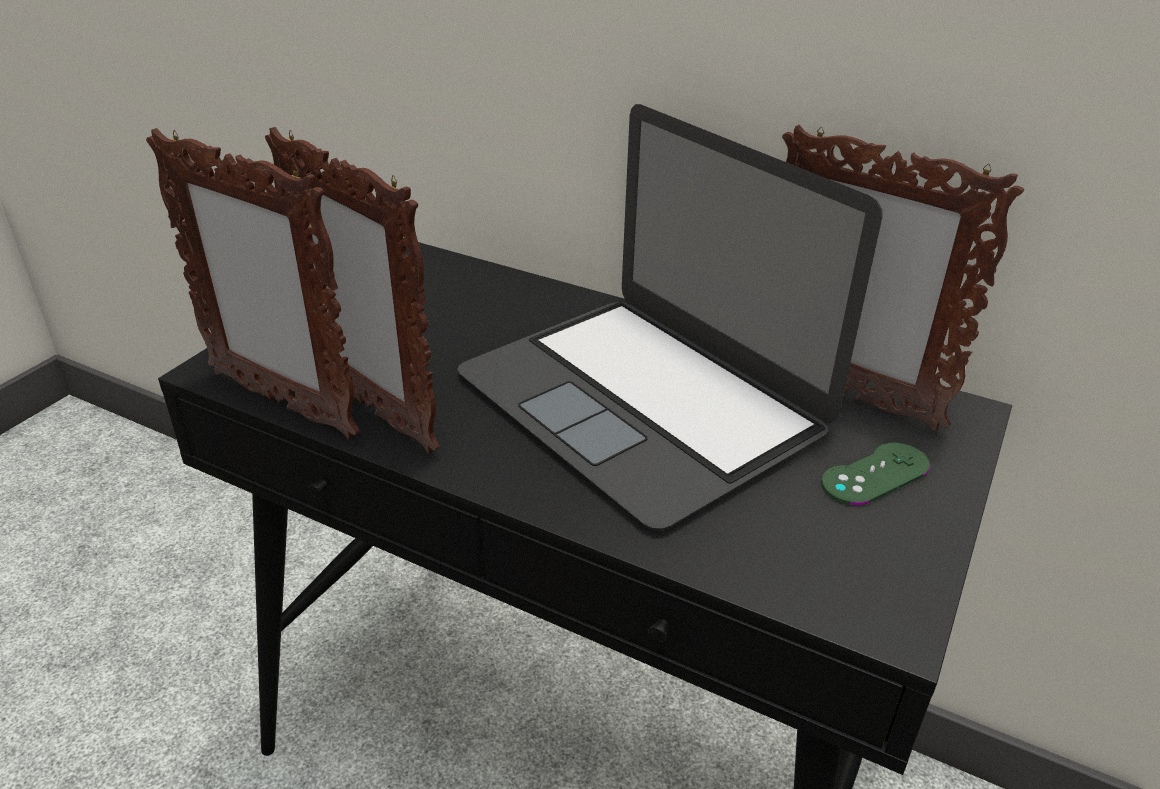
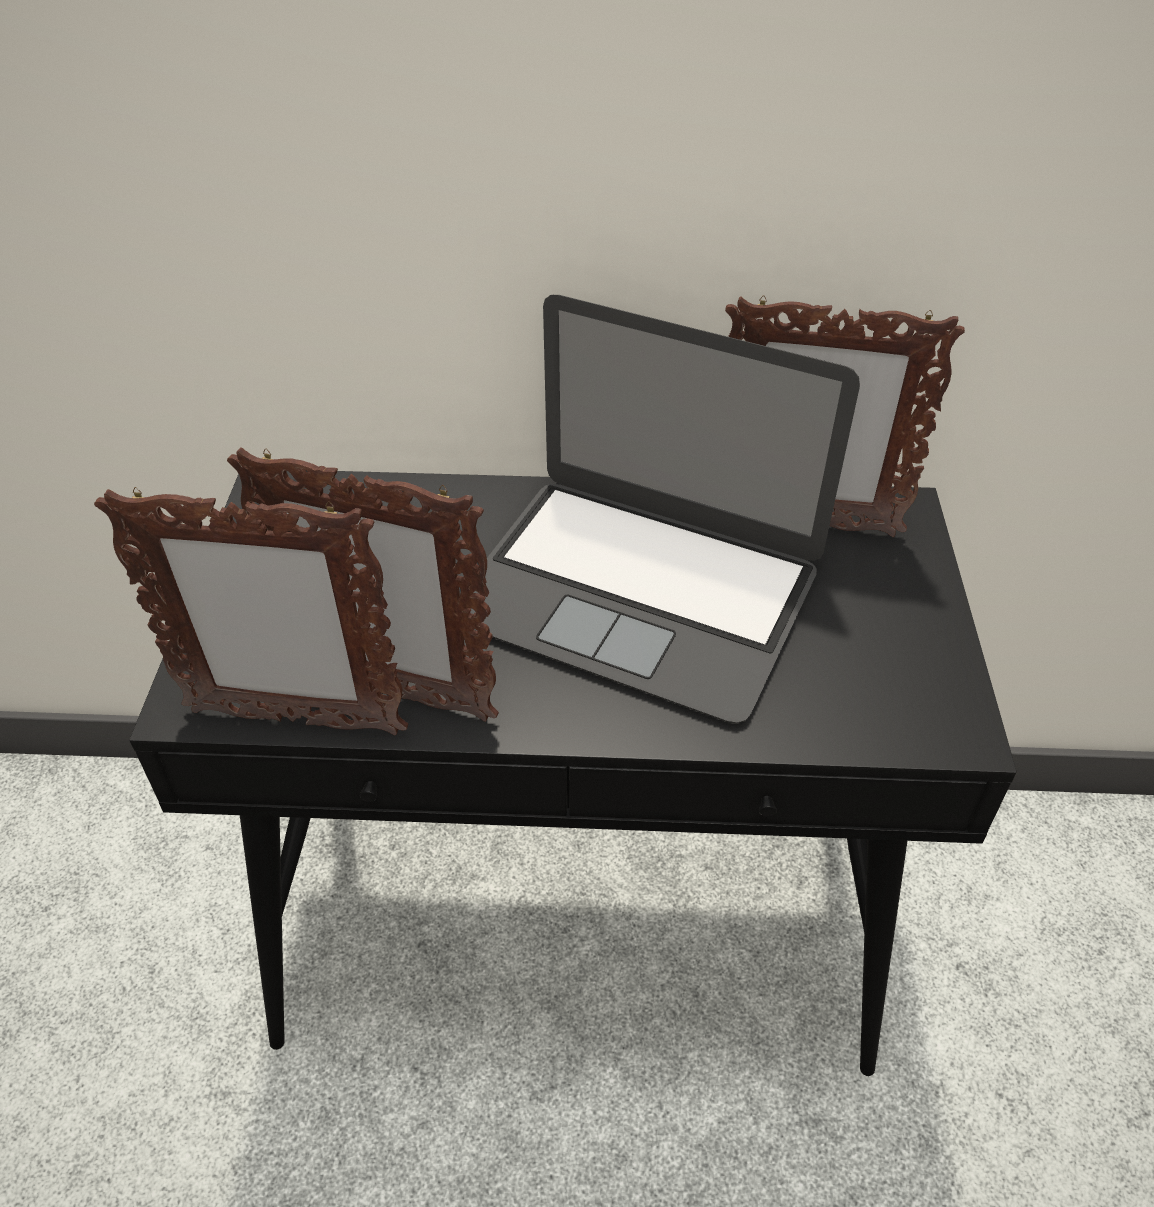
camera: 25 degrees left, 10 degrees up
(875, 474) = (873, 598): green game controller -> none

